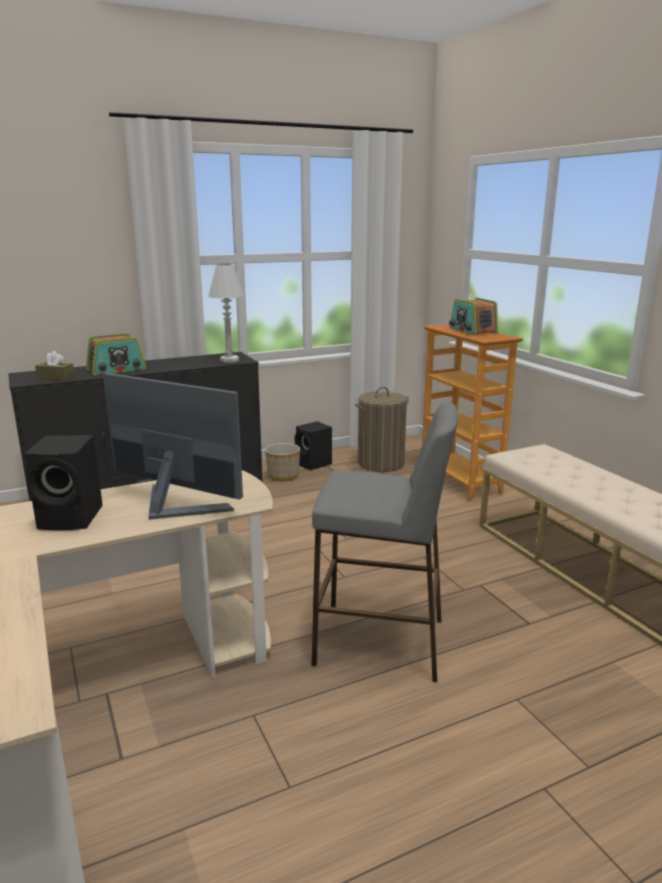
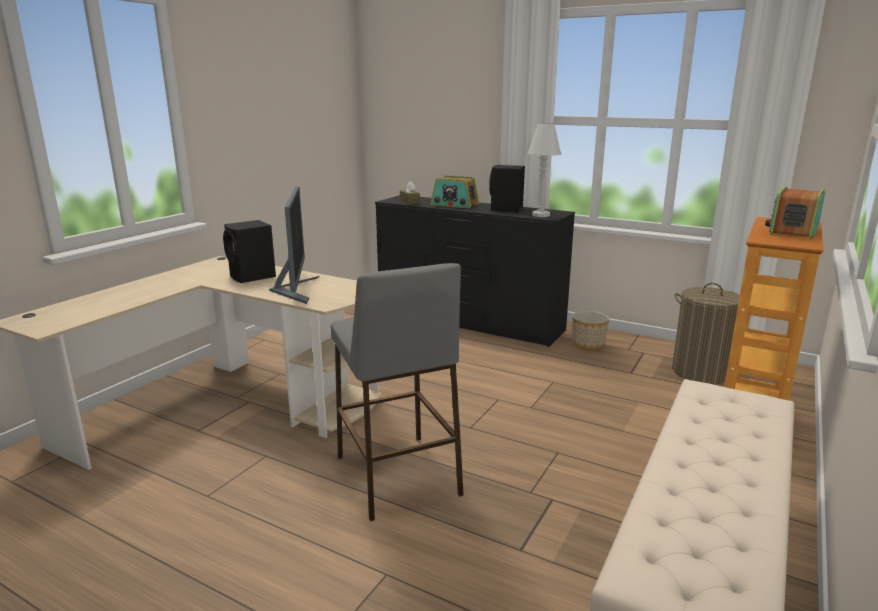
camera: 55 degrees right, 0 degrees up
(314, 464) = (634, 347): black speaker -> black speaker (506, 209)

